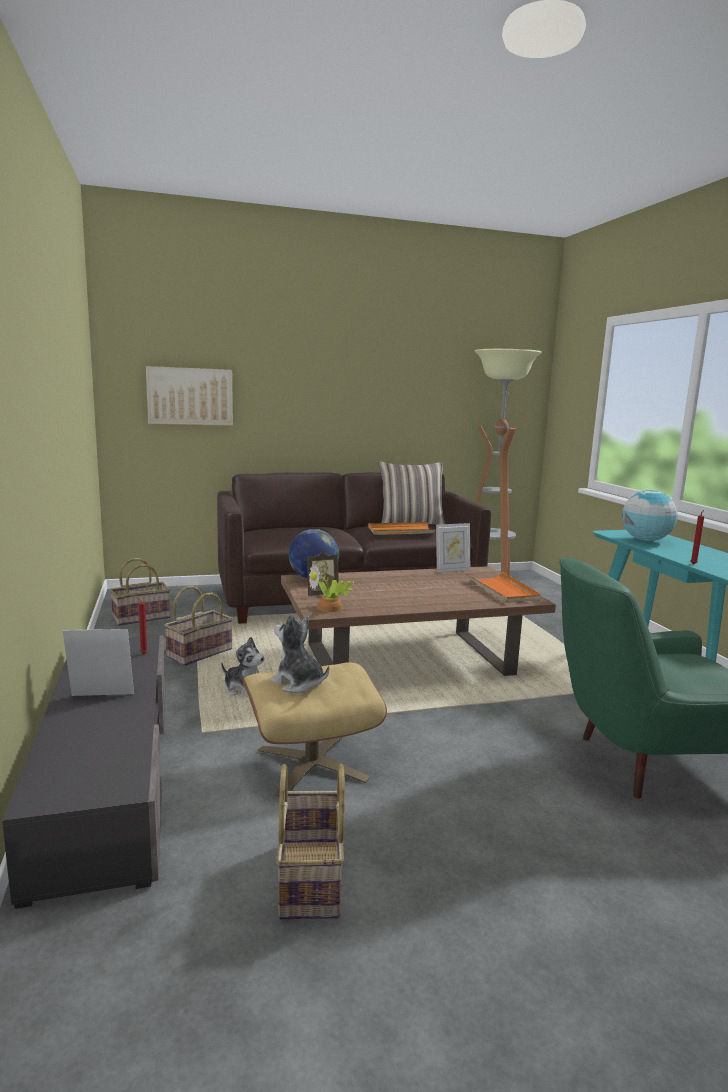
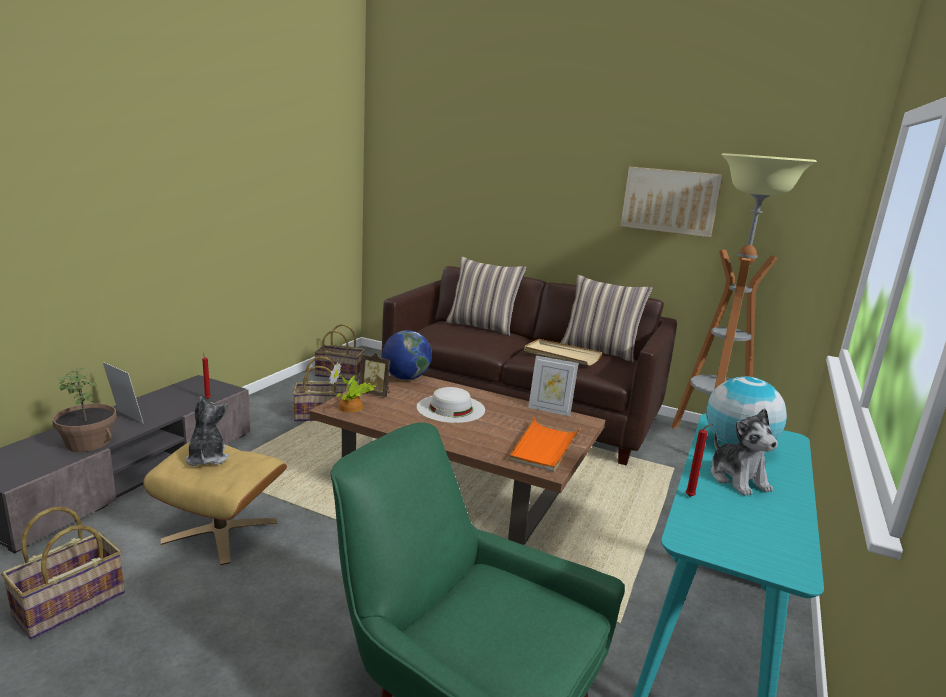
camera: 40 degrees right, 5 degrees up
(121, 728) = (89, 442): none -> potted plant
(190, 396) = (432, 188): picture -> picture (670, 201)
(244, 689) = (293, 455): plush toy -> plush toy (737, 479)
(298, 526) = (482, 326): none -> pillow
(395, 587) = (450, 408): none -> white hat
(400, 531) = (561, 355): orange tray -> beige tray

